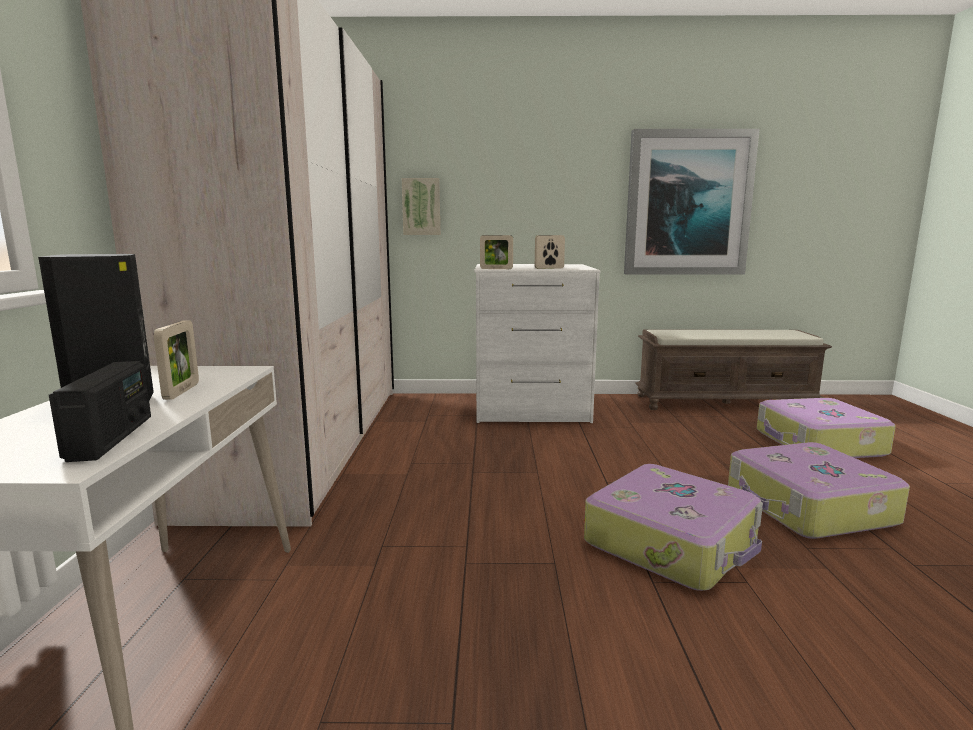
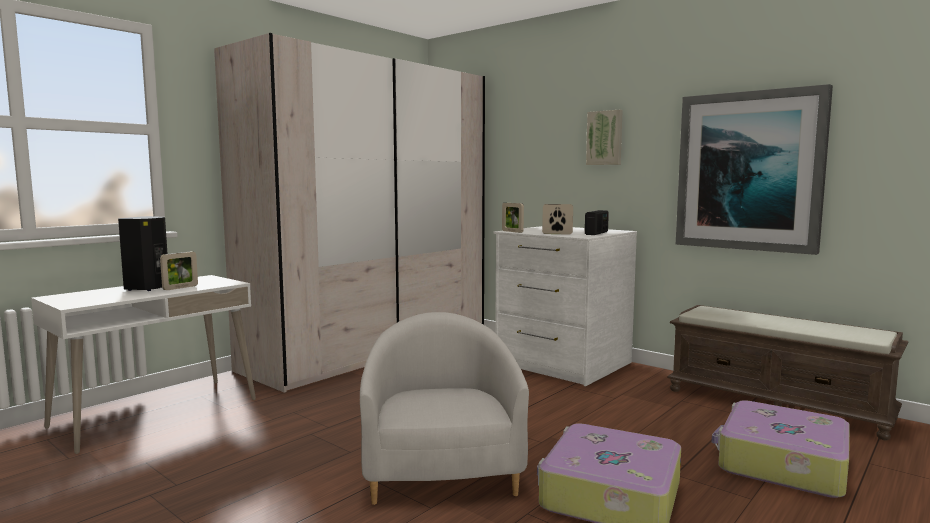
camera: 40 degrees right, 5 degrees down
(112, 438) = (107, 299): radio -> radio (596, 233)
(421, 207) = (509, 175): picture -> picture (605, 138)
(672, 542) = (441, 471): suitcase -> white armchair

